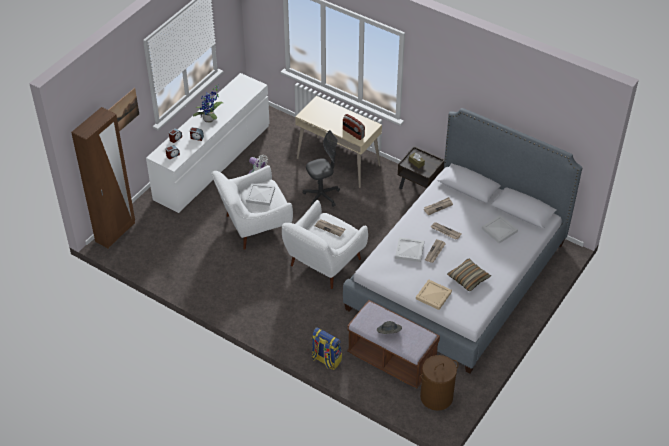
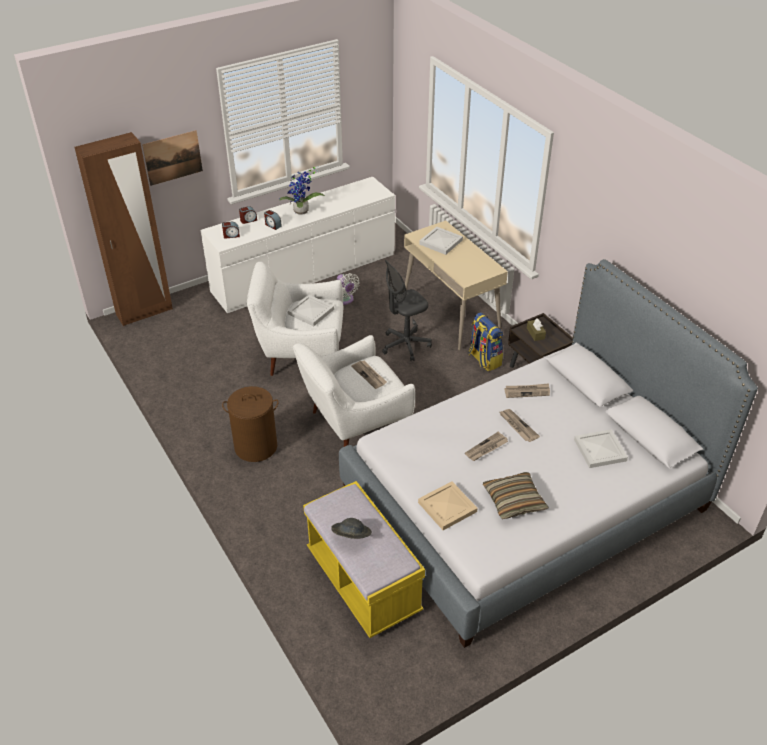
camera: 25 degrees right, 5 degrees down
(321, 196) = (405, 345): grey office chair -> grey office chair turned 150 degrees clockwise
(326, 360) = (275, 547): backpack -> backpack (484, 360)
(353, 133) = (463, 271): radio -> none
(391, 359) = (363, 582): brown bench -> yellow bench
(410, 250) = (451, 434): white tray -> white tray (441, 242)
(436, 397) = (394, 663): brown laundry basket -> brown laundry basket (256, 446)

